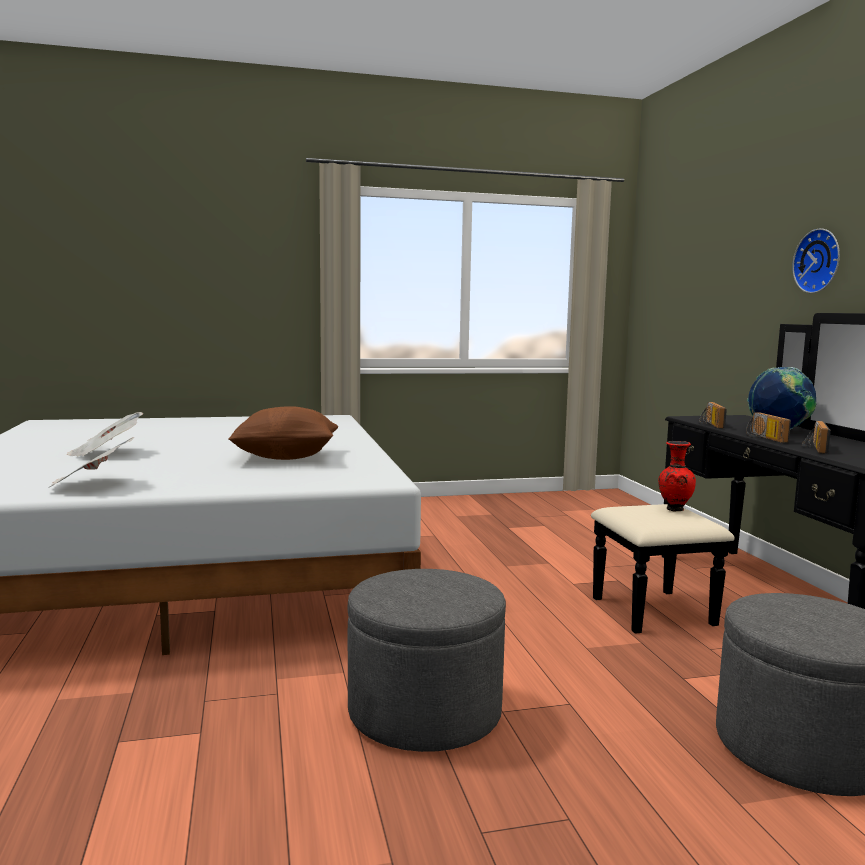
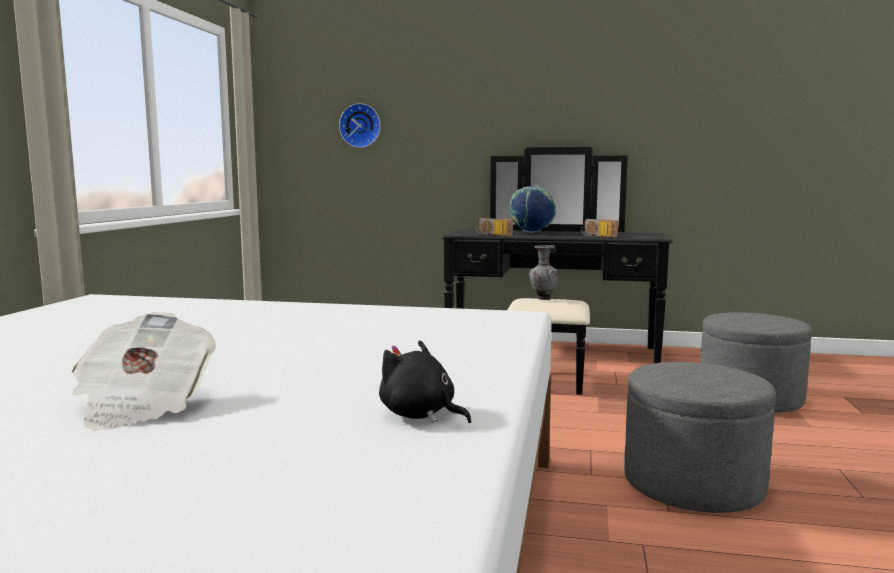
camera: 65 degrees left, 0 degrees up
(90, 485) = (420, 415): newspaper -> black plush toy
(286, 457) = (349, 330): brown pillow -> none
(674, 509) = (542, 299): red vase -> grey vase
(763, 438) = (556, 236): radio -> none
(819, 261) = (513, 110): wall clock -> wall clock (360, 125)

